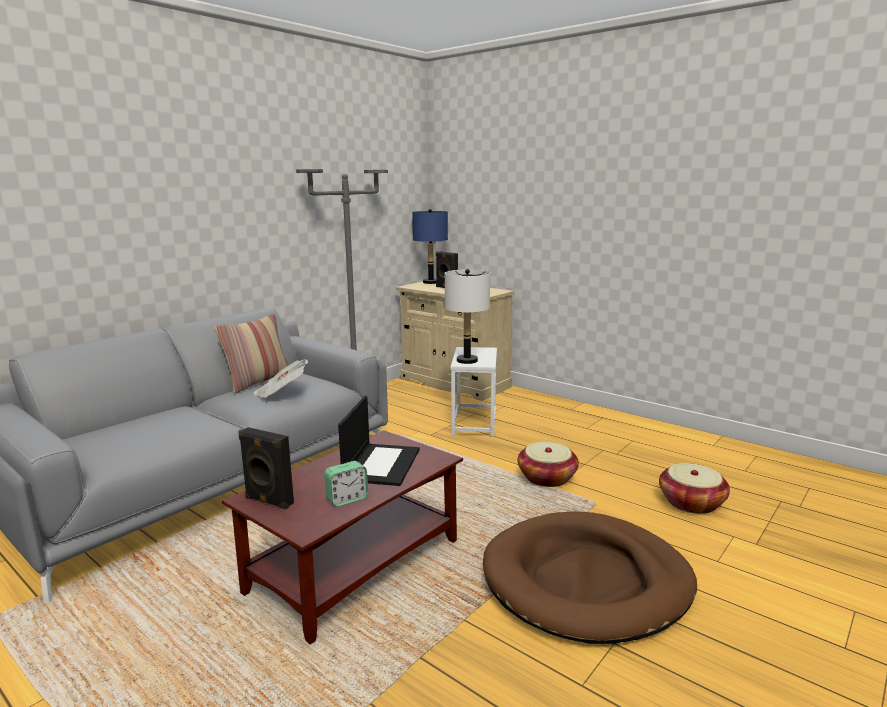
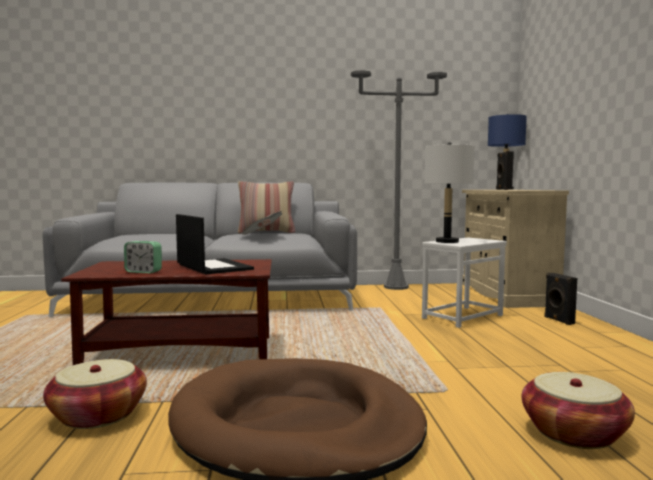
camera: 45 degrees right, 10 degrees down
(268, 501) = (113, 265): black speaker -> black speaker (558, 320)
(381, 464) = (213, 267): laptop -> laptop turned 90 degrees counterclockwise
(547, 478) = (440, 362): basket -> basket (98, 415)

